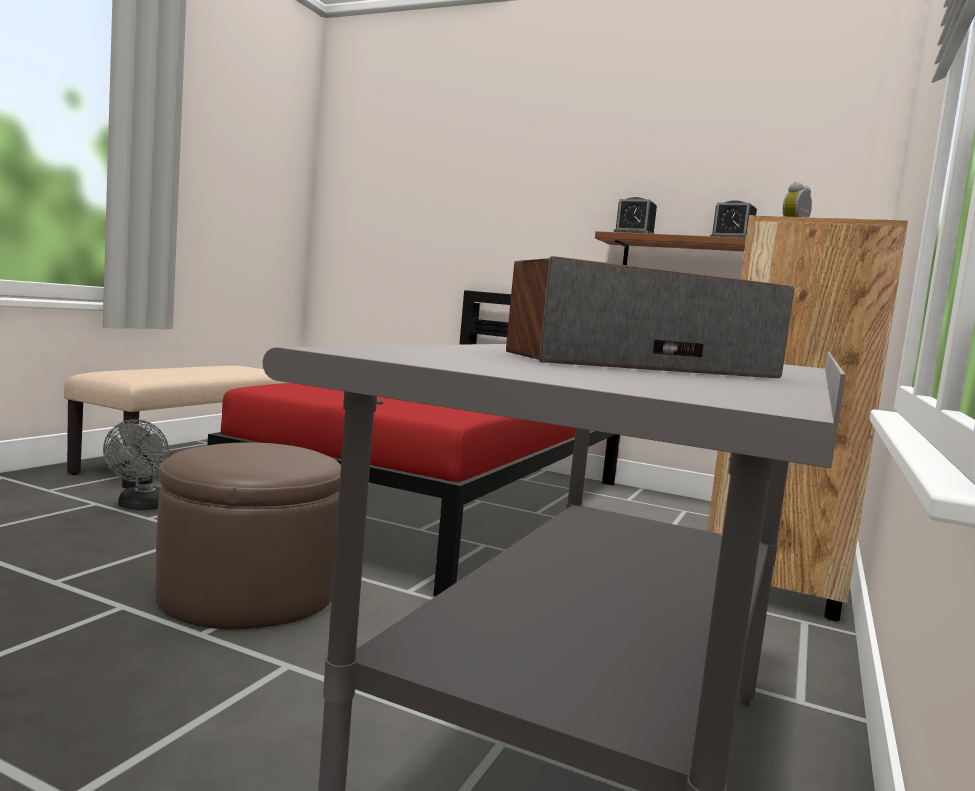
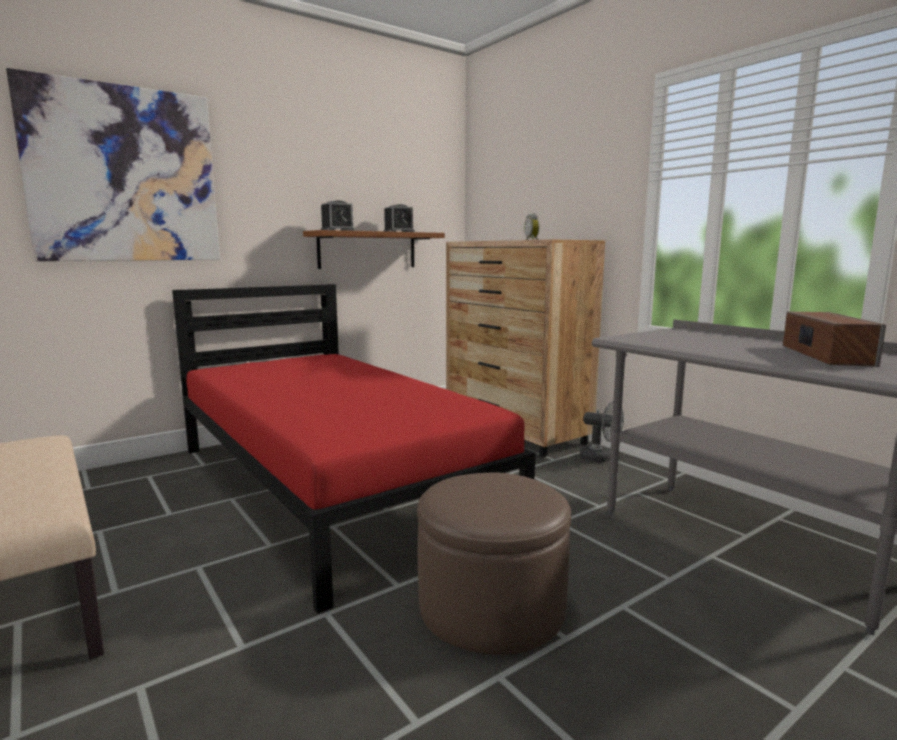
camera: 60 degrees left, 5 degrees up
(141, 507) = (191, 650): grey fan -> grey fan (601, 458)
(451, 183) = (124, 175): none -> picture

